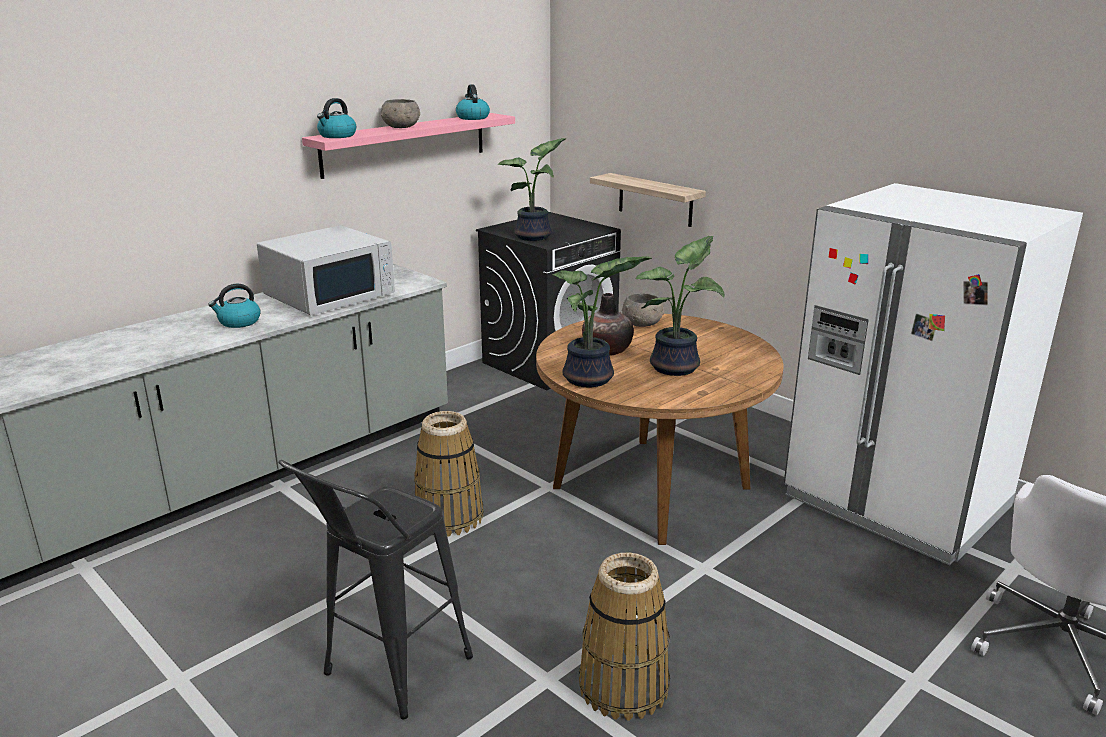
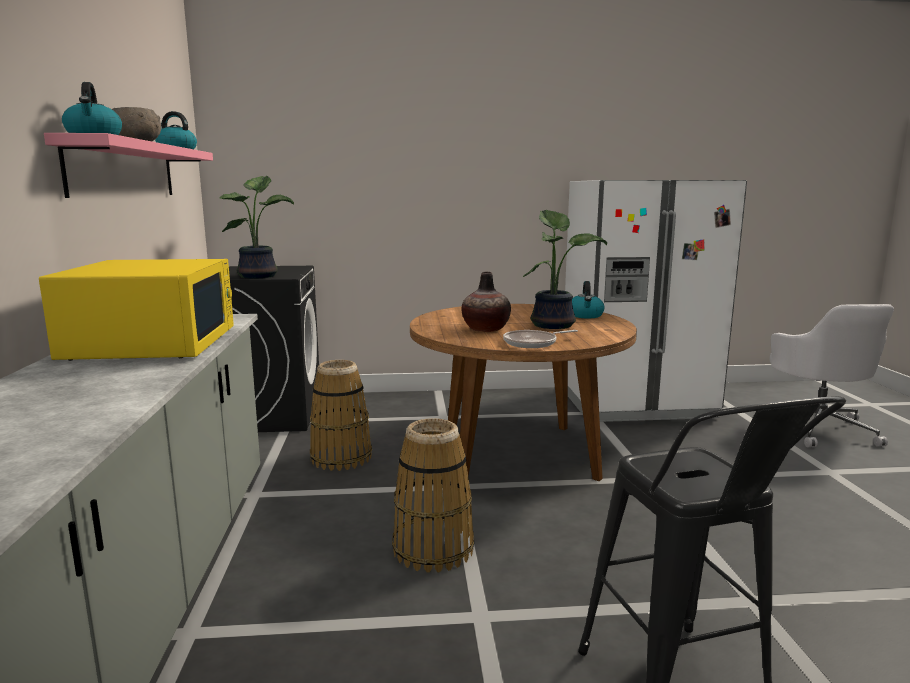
camera: 50 degrees left, 10 degrees down
(239, 322) = (98, 387): kettle -> kettle (585, 315)
(330, 295) = (154, 343): white microwave -> yellow microwave
(590, 380) = (533, 343): potted plant -> frying pan
(623, 686) = (782, 569): basket -> basket (341, 457)
(642, 324) = (456, 314): grey bowl -> none
(655, 200) = (347, 232): shelf -> none

